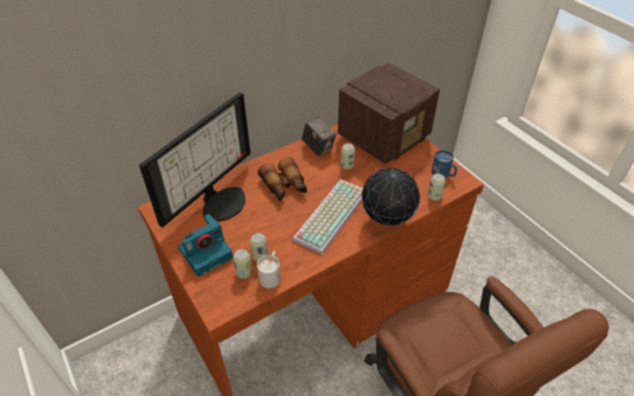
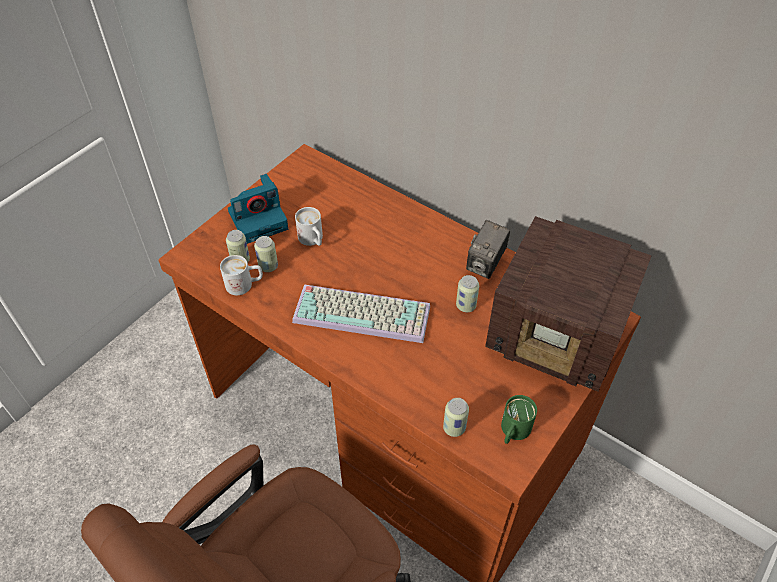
camera: 70 degrees right, 5 degrees up
(206, 252) = (259, 219): camera -> camera turned 60 degrees counterclockwise
(220, 201) = (339, 203): monitor -> none
(248, 225) = (313, 240): none -> white mug
(285, 187) = (392, 253): binoculars -> none
(386, 221) = (377, 378): globe -> none
(443, 174) = (513, 432): blue mug -> green mug

